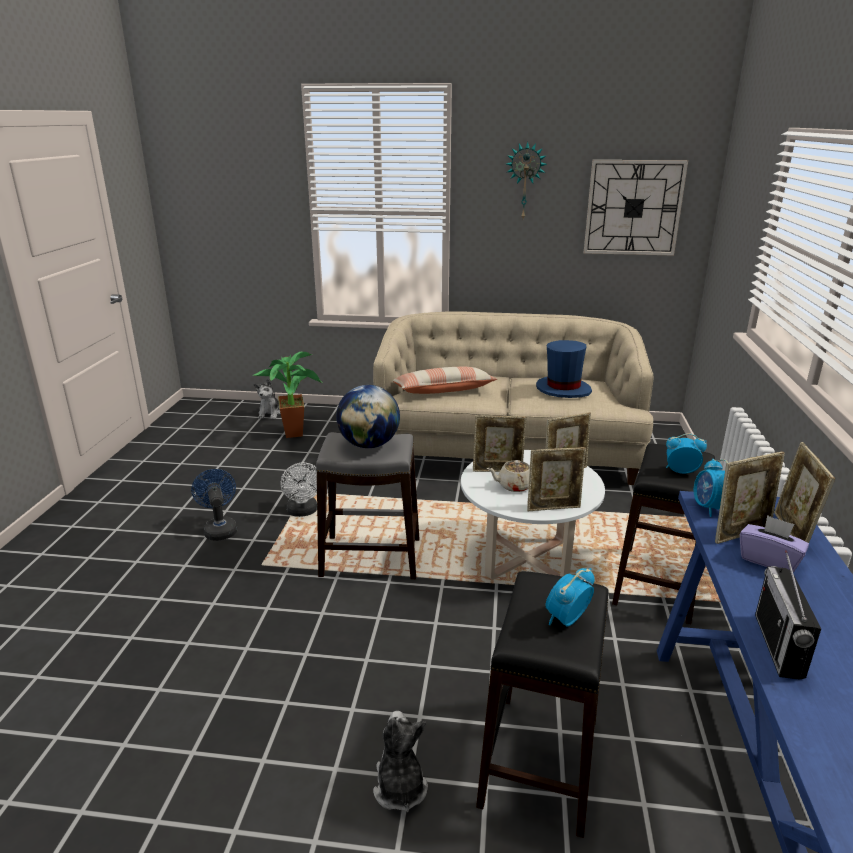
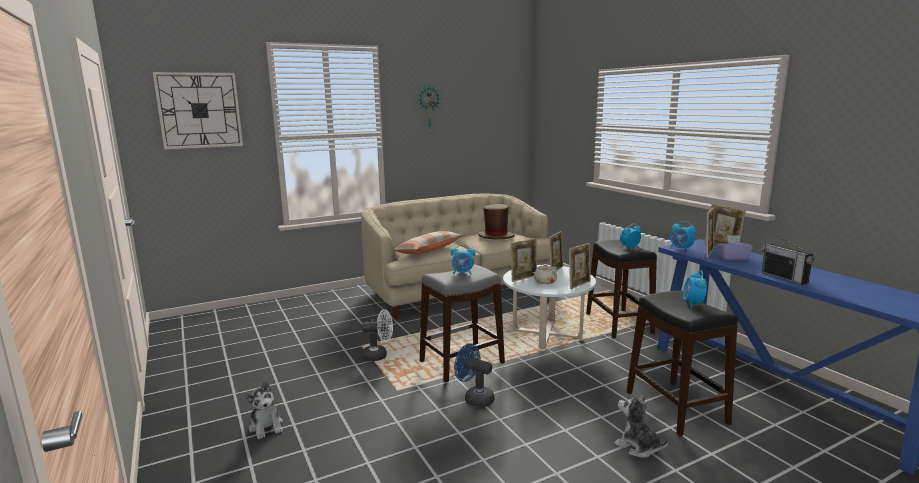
camera: 35 degrees left, 10 degrees down
(220, 529) = (331, 384): blue fan -> blue fan (474, 398)
(270, 413) = (255, 311): plush toy -> plush toy (266, 426)
(296, 431) = (296, 316): potted plant -> none
(303, 512) = (379, 356): white fan -> white fan turned 45 degrees counterclockwise
(369, 445) = (463, 273): globe -> alarm clock
(563, 389) = (496, 236): blue hat -> brown hat
(633, 208) = (491, 124): wall clock -> wall clock (199, 110)

